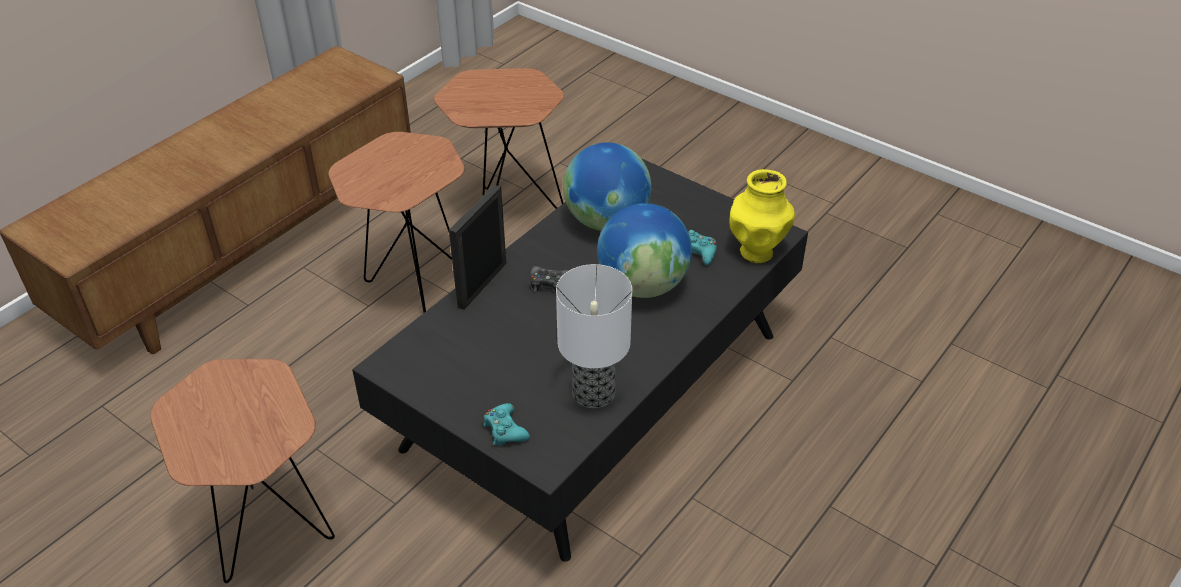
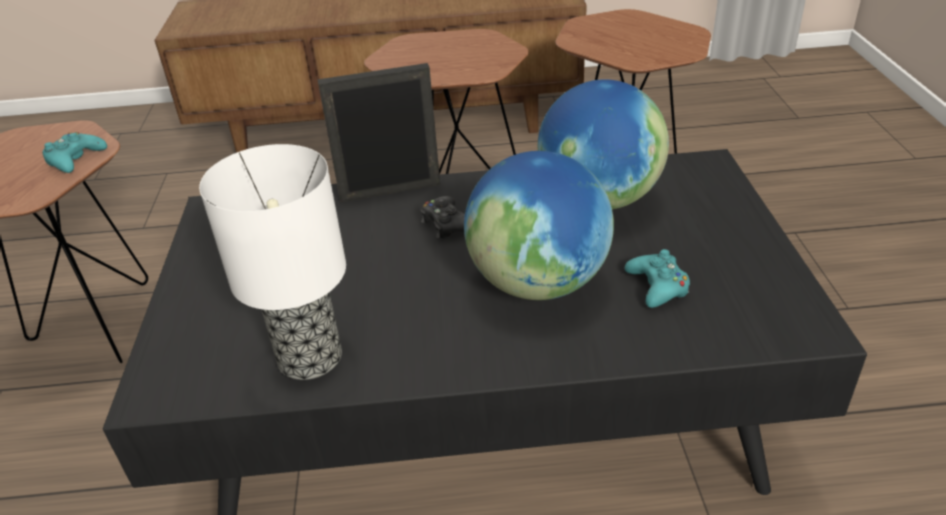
camera: 50 degrees right, 5 degrees down
(505, 430) = (184, 330): turquoise game controller -> turquoise game controller (75, 159)
(756, 252) = (744, 332): yellow vase -> none

